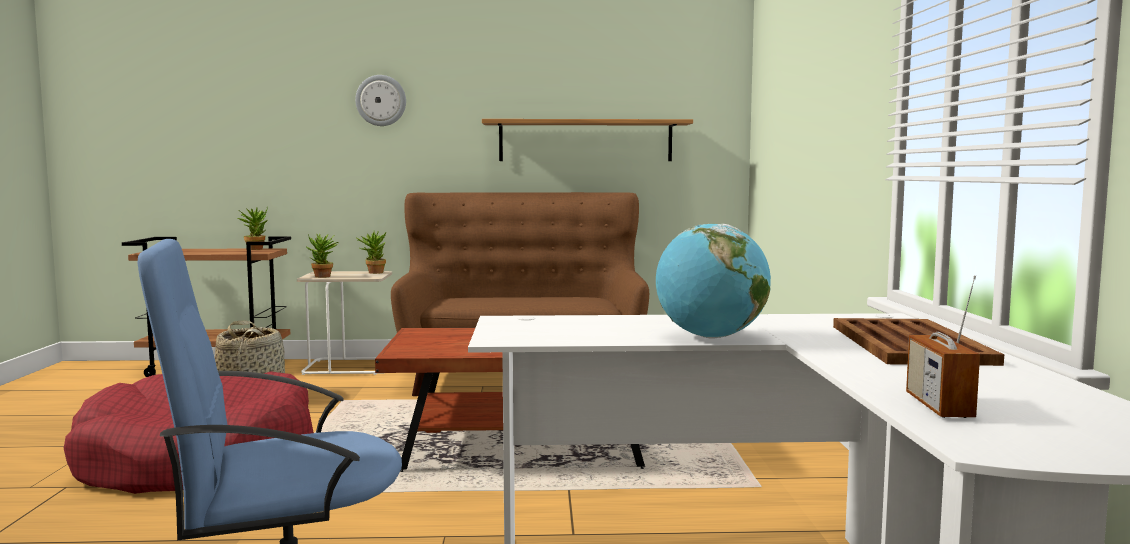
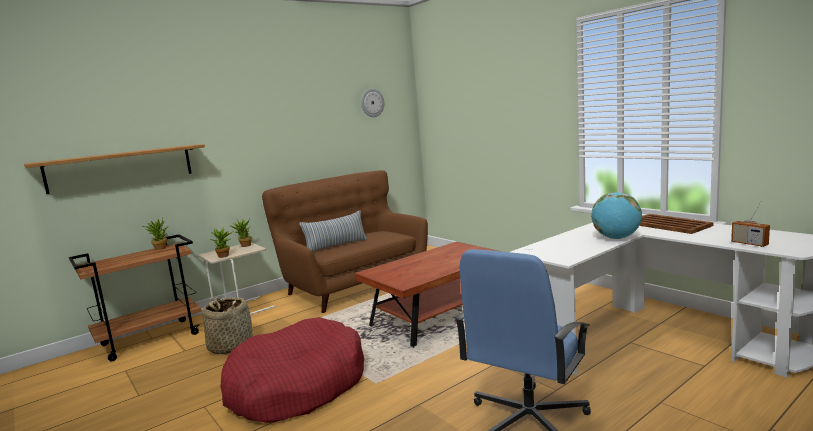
camera: 35 degrees left, 5 degrees up
(381, 100) = (226, 132): wall clock -> wall clock (372, 103)
(489, 300) = (336, 246): none -> pillow
(585, 141) = (346, 143): shelf -> shelf (121, 168)

